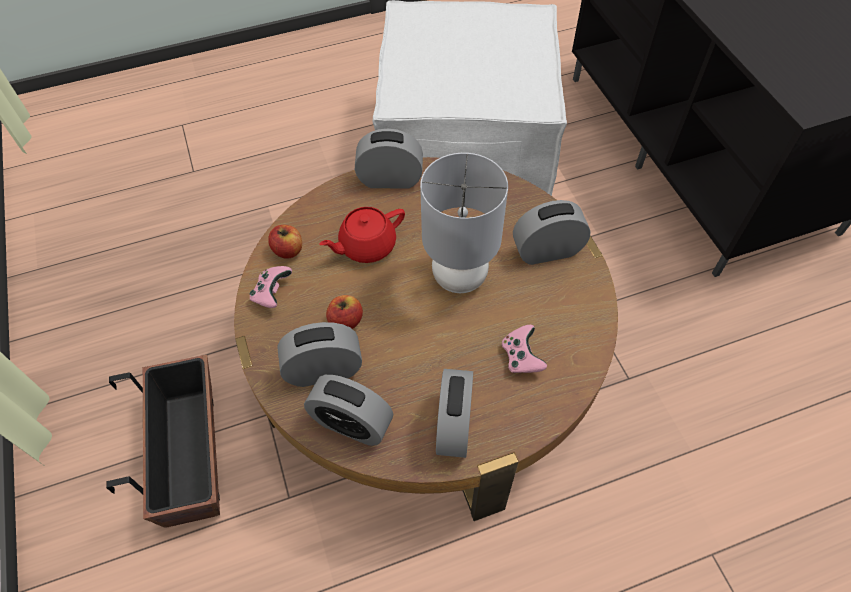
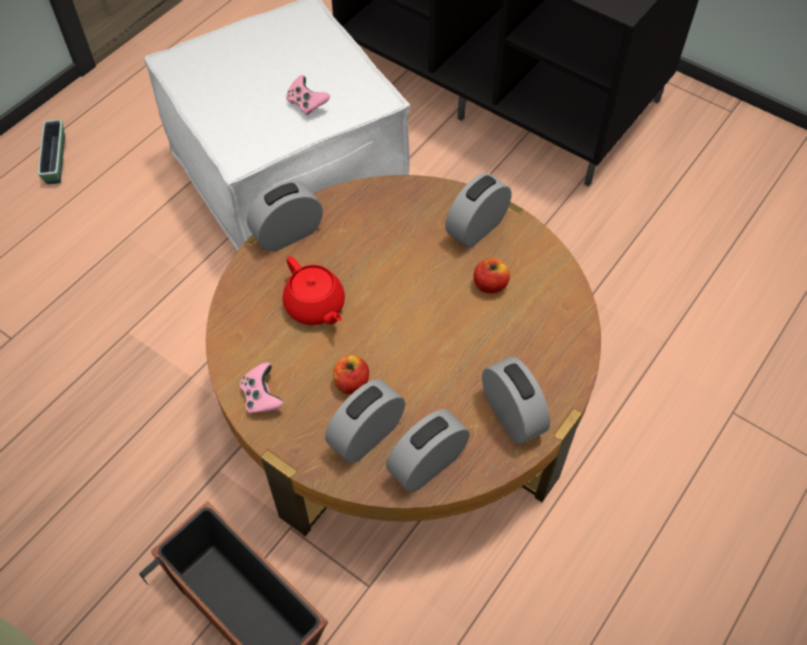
camera: 35 degrees left, 0 degrees up
(288, 250) = (243, 350): apple -> apple (490, 284)
(312, 63) = (56, 159): none -> planter
(352, 423) = (427, 464): alarm clock -> alarm clock turned 150 degrees clockwise
(366, 246) = (315, 306): red teapot -> red teapot turned 60 degrees counterclockwise
(460, 277) = (421, 290): grey table lamp -> none
(521, 357) = (522, 329): pink game controller -> pink game controller (306, 104)

